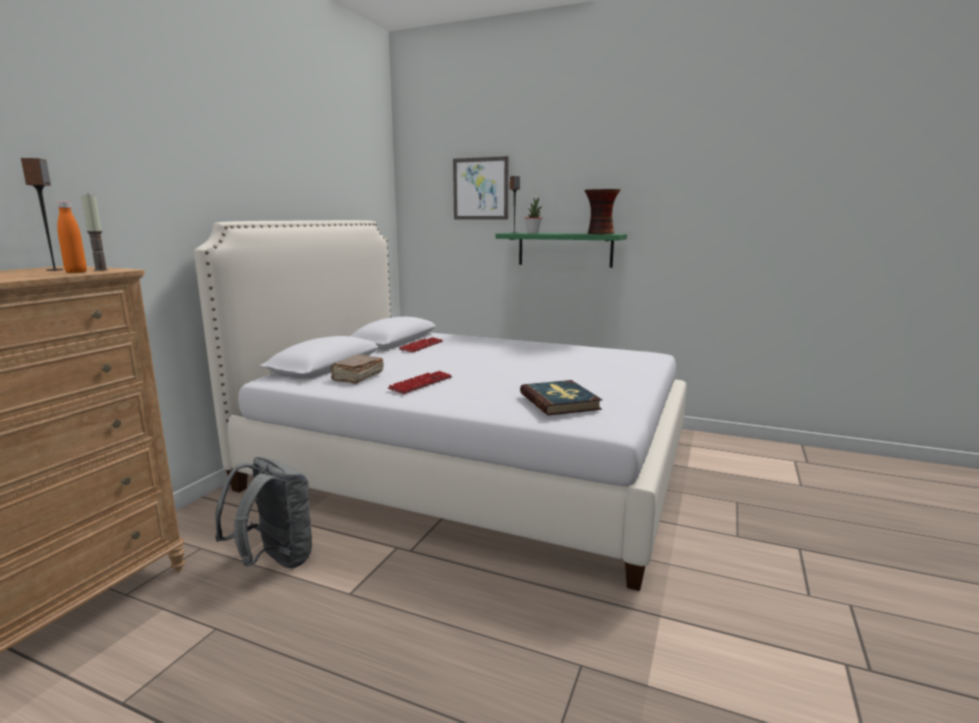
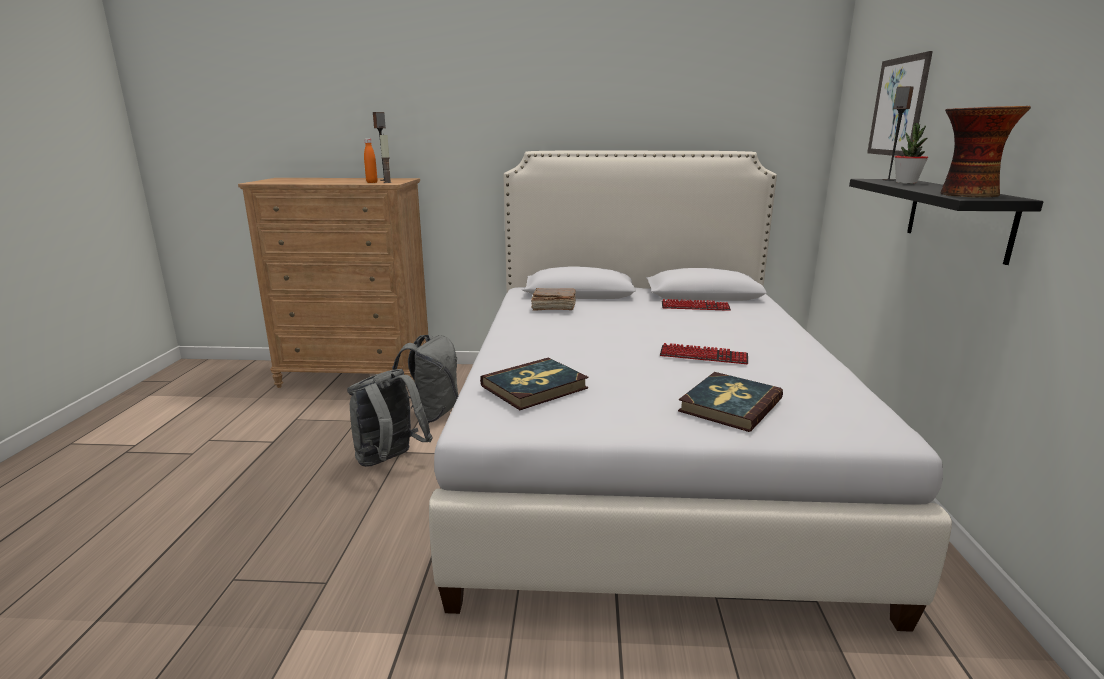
camera: 70 degrees right, 5 degrees up
(364, 603) = (389, 461): none -> grey backpack
(421, 384) = (553, 328): keyboard -> keyboard (703, 356)
(565, 249) = (958, 217): green shelf -> black shelf
(610, 368) = (729, 405): none -> book

